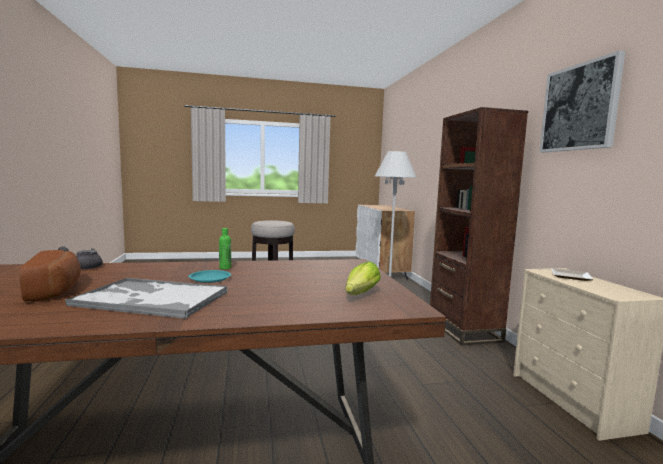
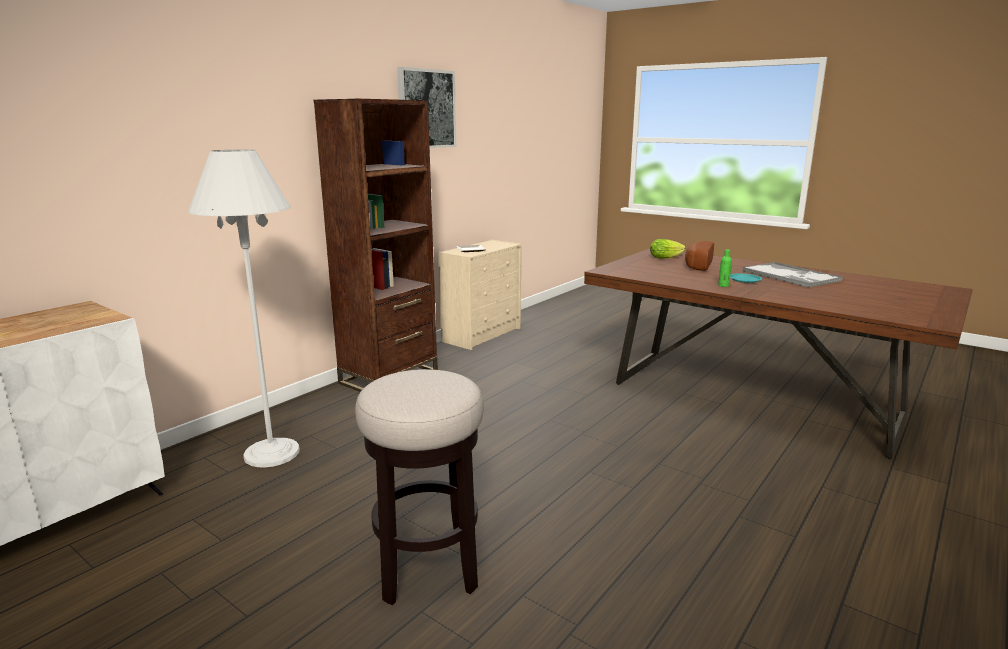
camera: 130 degrees left, 10 degrees up
(57, 289) = (857, 292): bread -> bread (697, 265)
(83, 267) = (854, 310): grey teapot -> none

